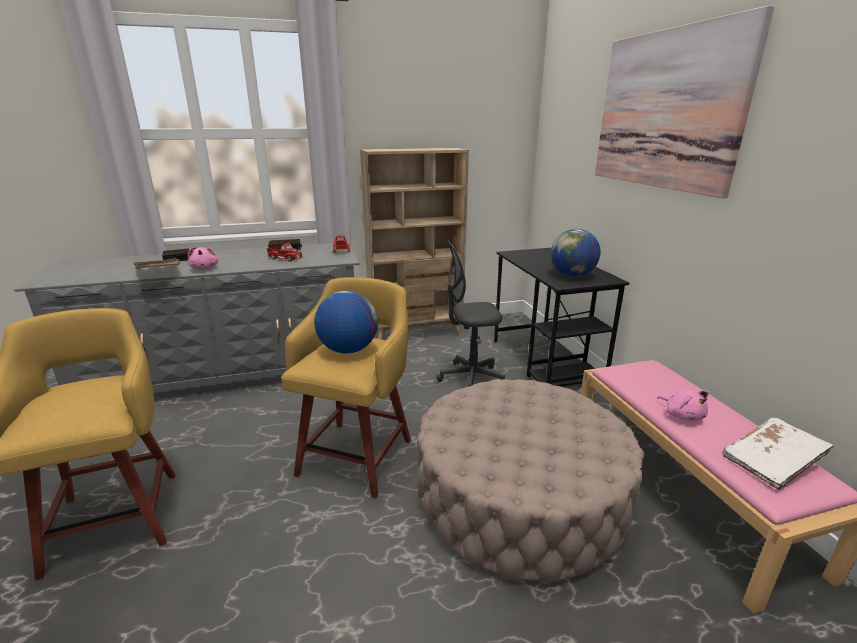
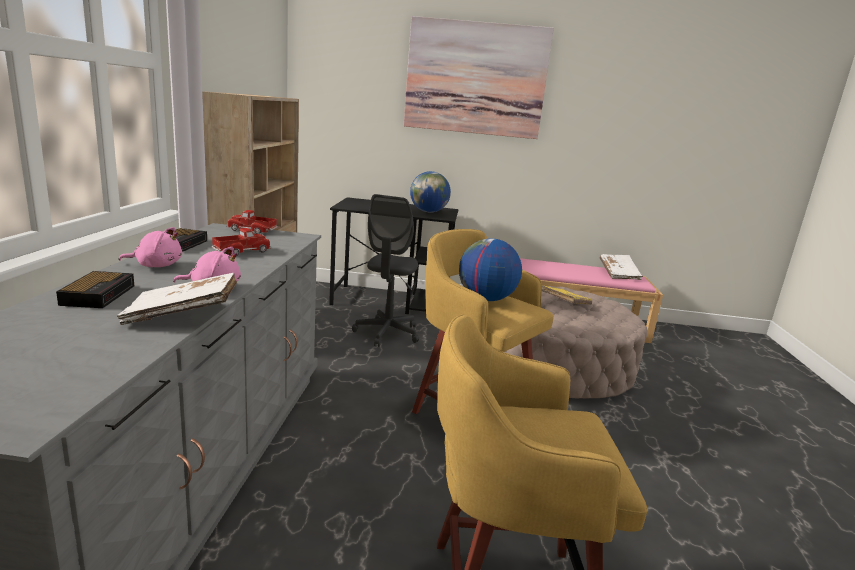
camera: 70 degrees left, 5 degrees down
(537, 427) = (564, 304): none -> yellow book
(682, 415) = (572, 272): pink plush toy -> pink plush toy (156, 265)

